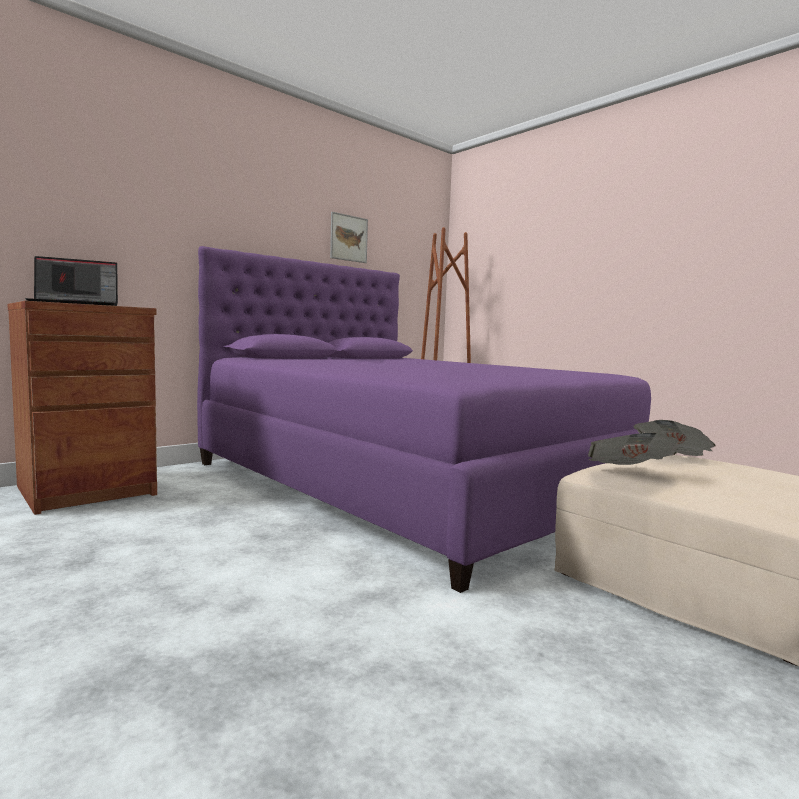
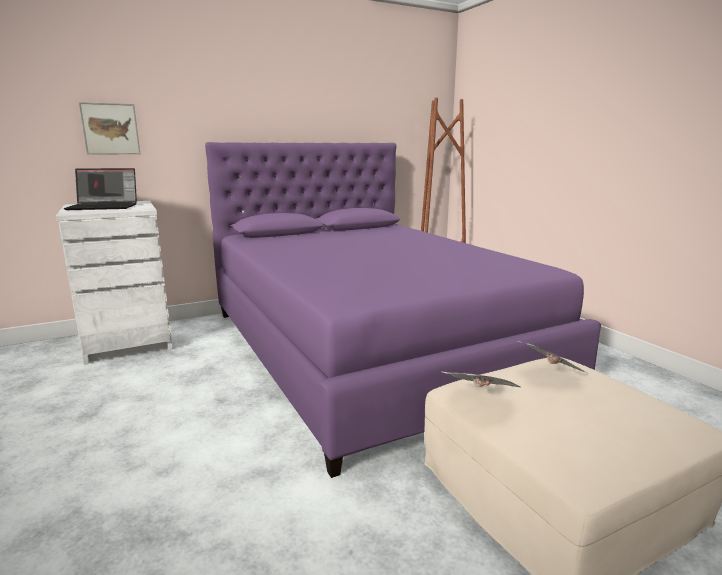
camera: 15 degrees right, 10 degrees up
(88, 490) = (129, 342): brown dresser -> white dresser
(348, 238) = (347, 114): picture -> picture (110, 129)

